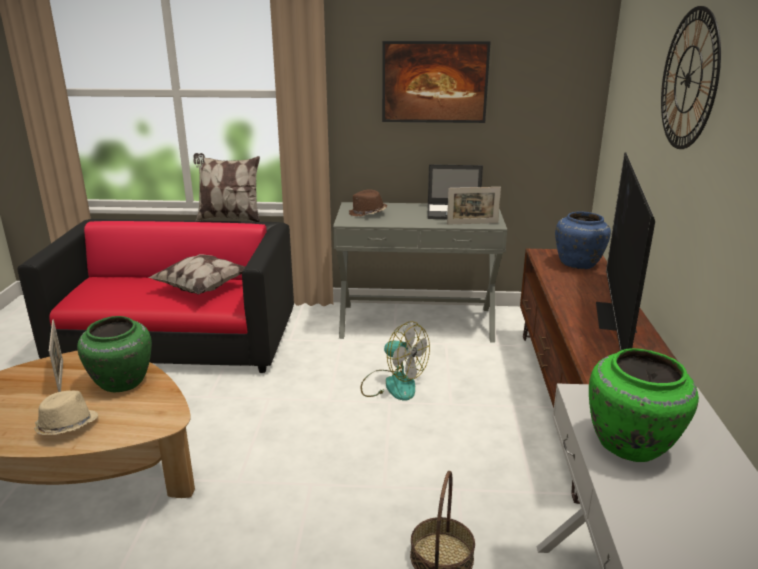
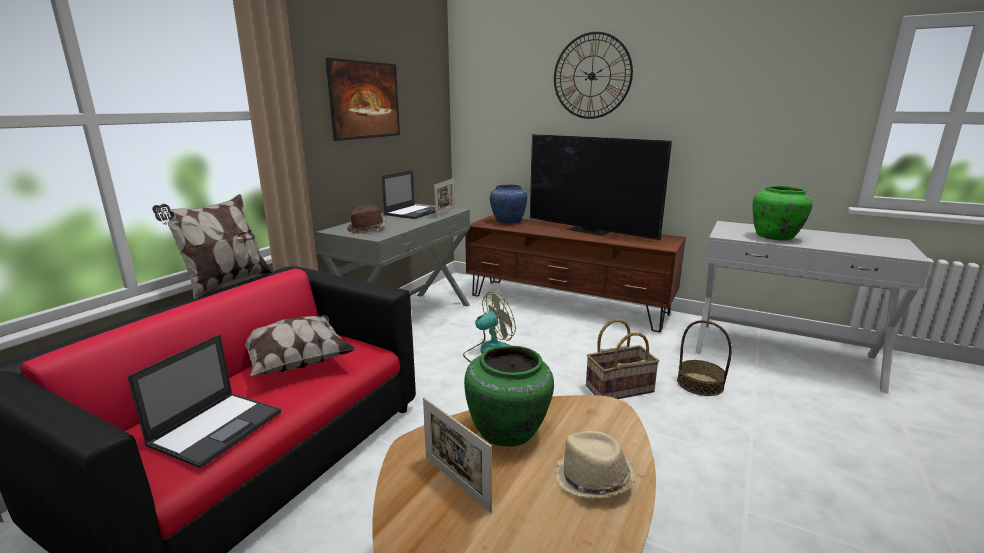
camera: 65 degrees left, 5 degrees down
(61, 377) = (456, 483): picture frame -> picture frame turned 135 degrees counterclockwise
(116, 295) = (217, 427): none -> laptop
(380, 486) = (619, 388): none -> basket

